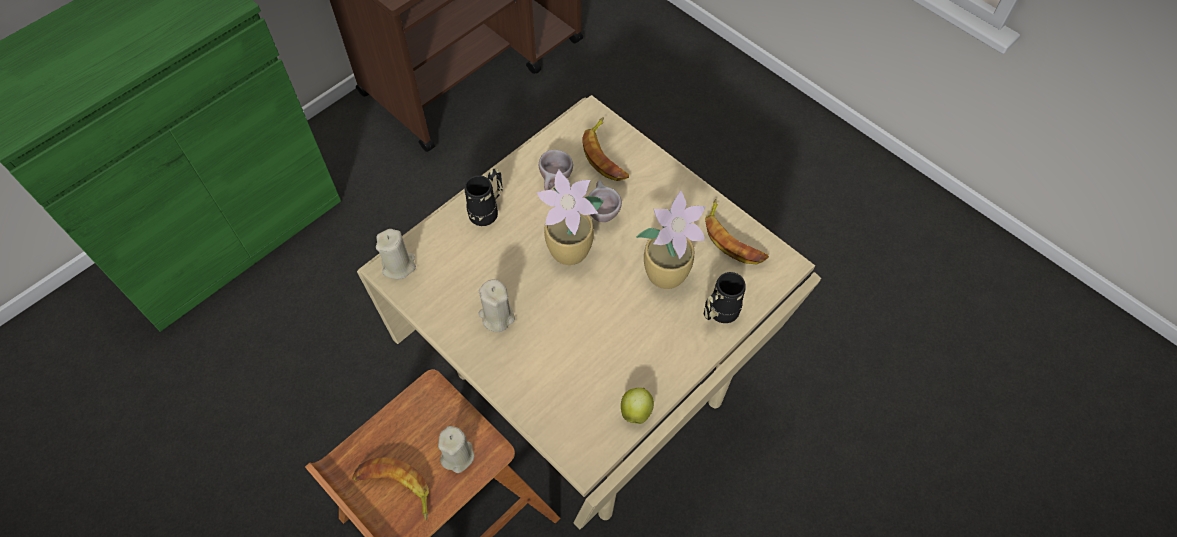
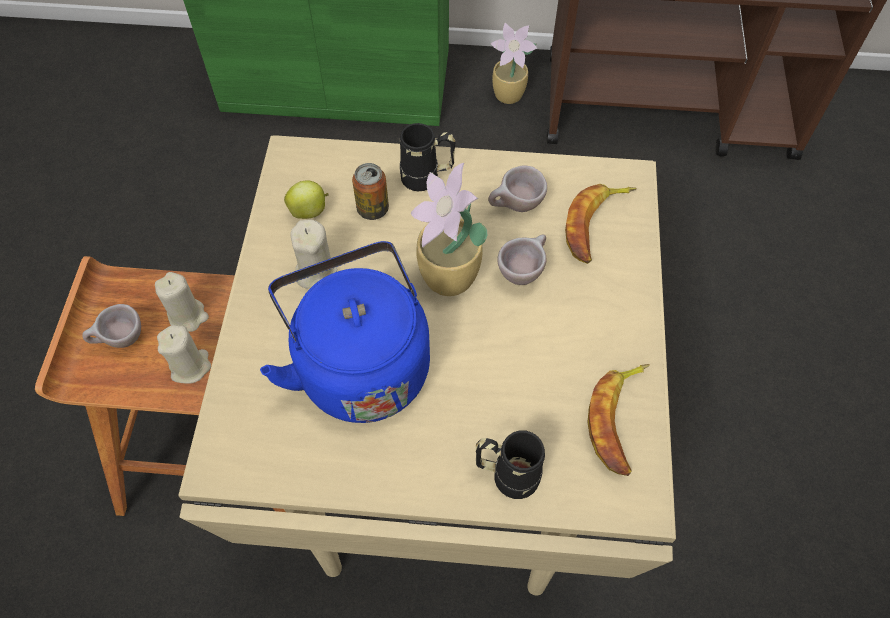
camera: 50 degrees right, 0 degrees up
(395, 488) = (120, 341): banana -> beige cup
(399, 265) = (301, 157): beige candle -> beige candle (188, 316)
(481, 255) = (372, 209): none -> can
(584, 337) = (359, 364): none -> blue kettle
(636, 410) = (313, 476): apple -> apple (309, 211)
(668, 273) = (510, 387): potted plant -> potted plant (510, 95)

